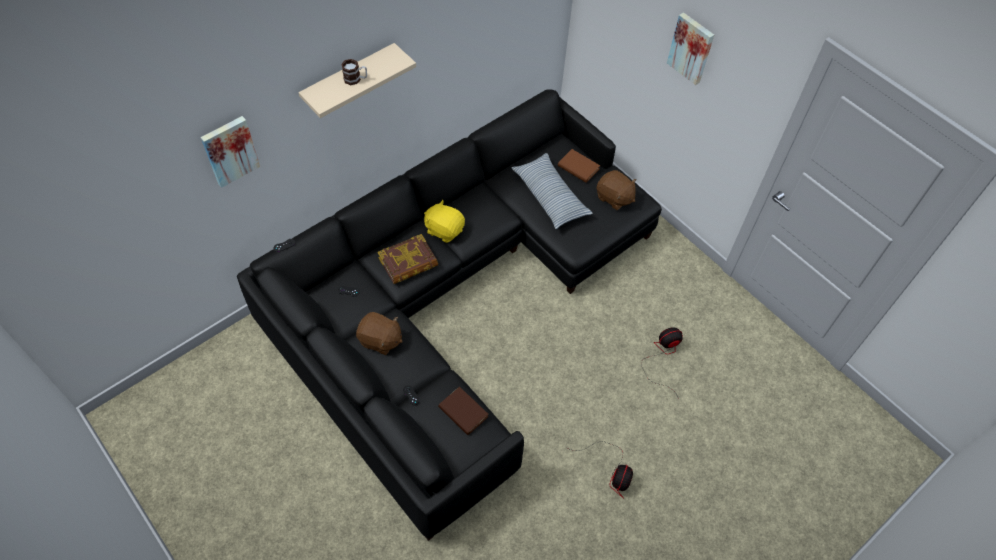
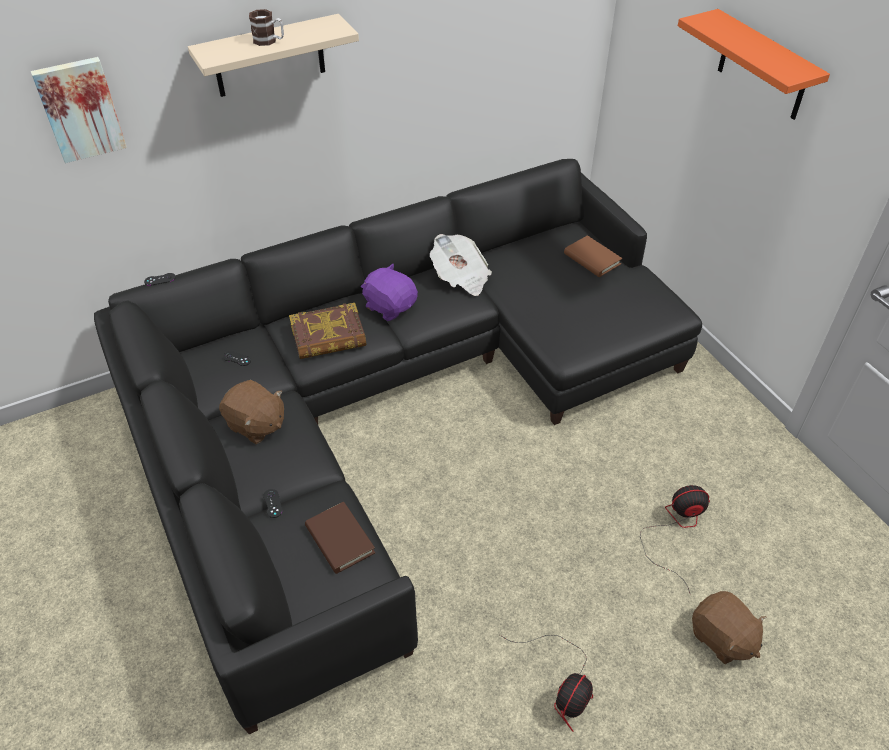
camera: 15 degrees right, 10 degrees down
(444, 230) = (390, 306): yellow plush toy -> purple plush toy
(488, 197) = (461, 277): none -> newspaper
(550, 196) = (545, 287): pillow -> none
(614, 198) = (635, 300): brown plush toy -> brown plush toy (722, 638)
(691, 48) = (763, 67): picture -> orange shelf

